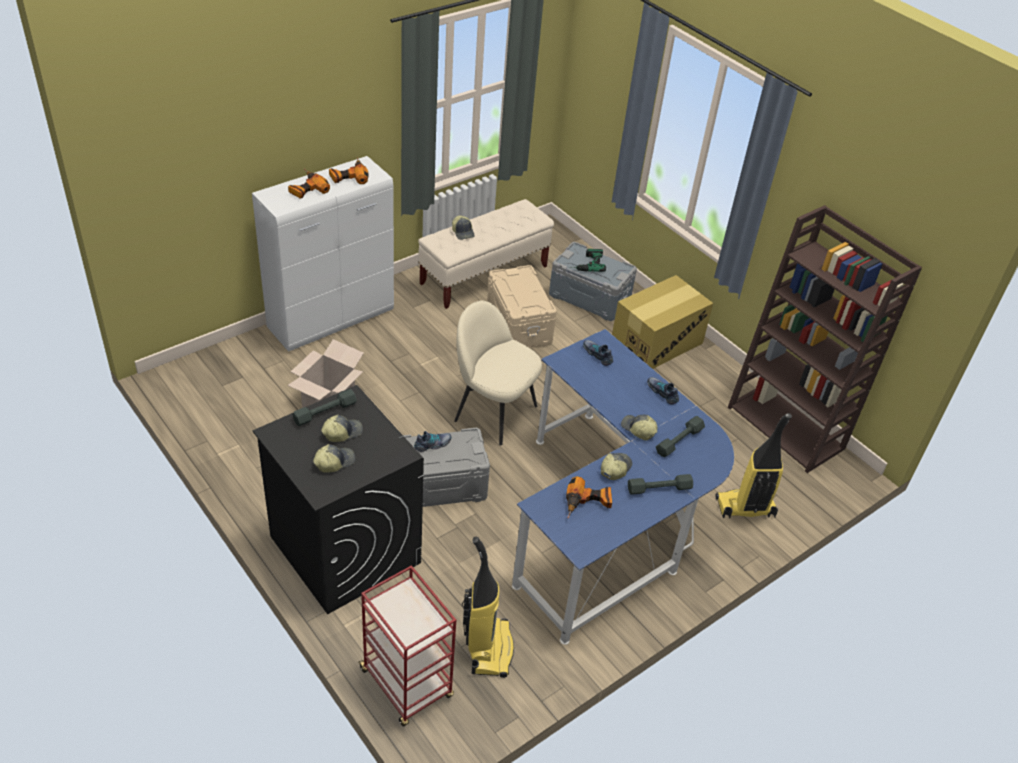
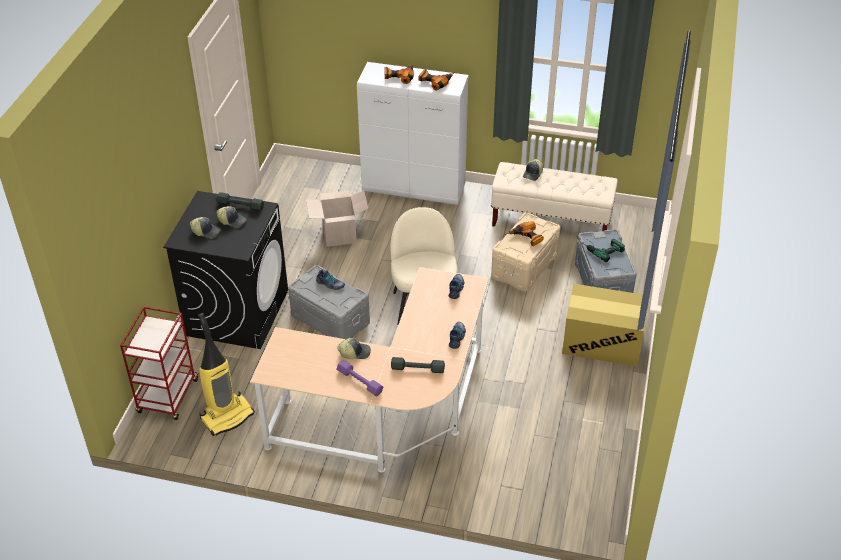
camera: 55 degrees right, 0 degrees up
(587, 503) = (309, 356): power drill -> power drill (526, 238)
(611, 522) = (391, 415): blue desk -> beige desk
(638, 430) = (404, 344): cap -> none
(659, 488) = (360, 381): grey dumbbell -> purple dumbbell
(744, 508) = (486, 478): vacuum cleaner -> none
(787, 428) = (604, 461): brown bookcase -> none

